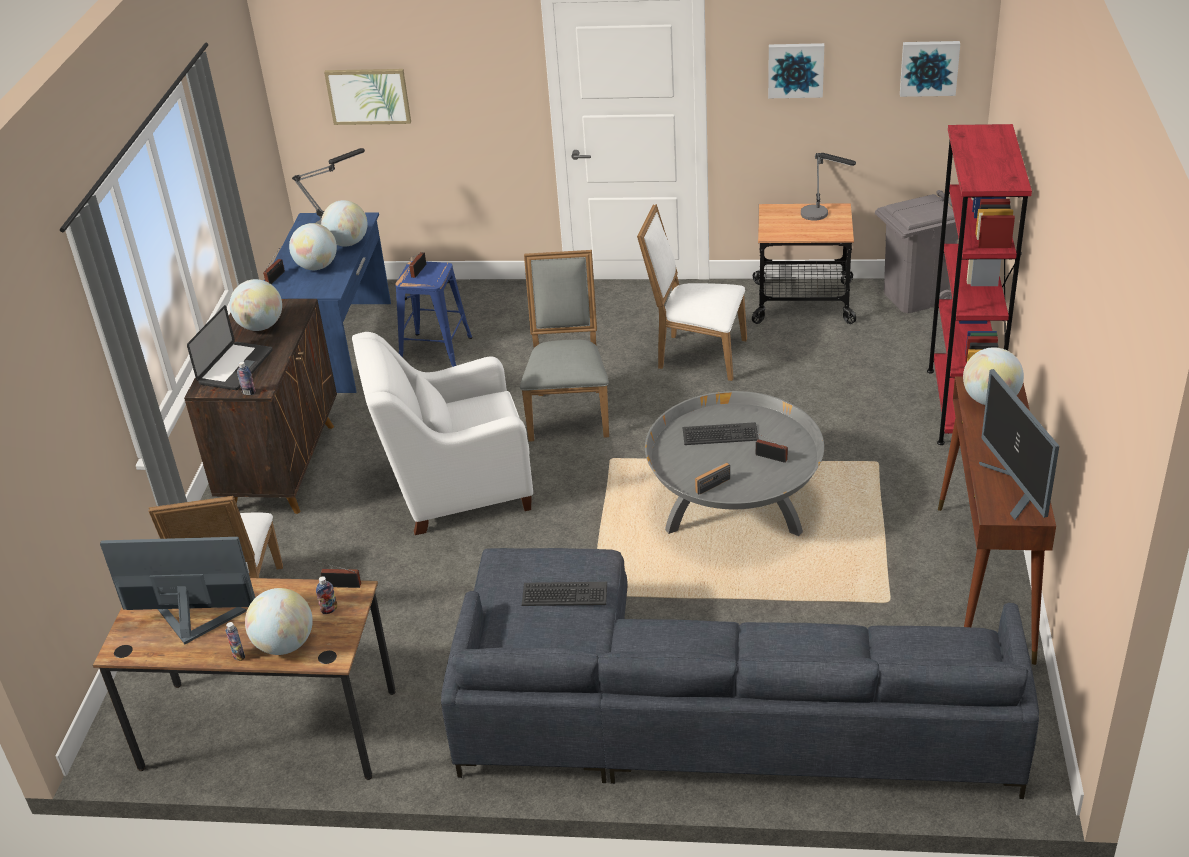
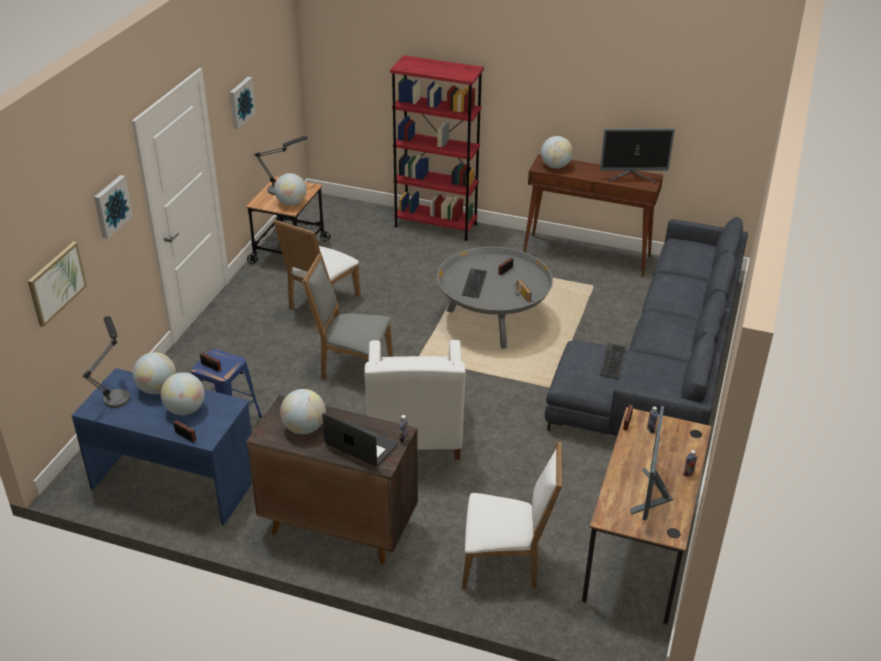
camera: 80 degrees left, 0 degrees up
(285, 645) = (681, 451): globe -> globe (291, 203)
(915, 297) = (315, 212): grey trash can -> none
(929, 67) = (281, 67): picture -> picture (111, 206)

